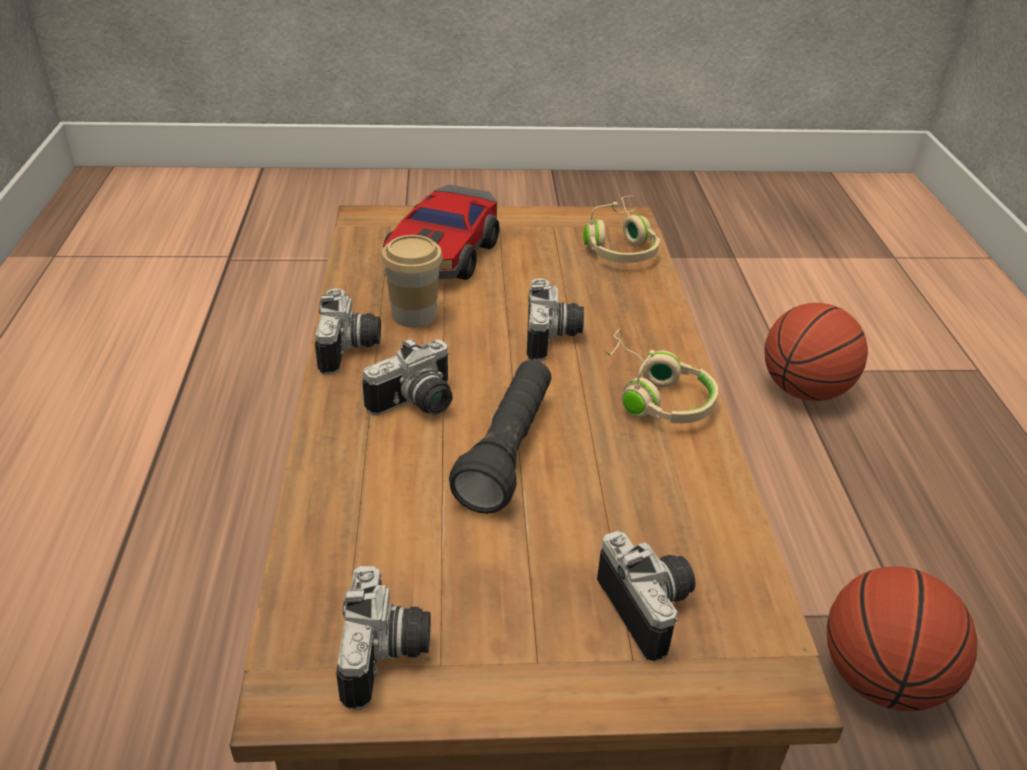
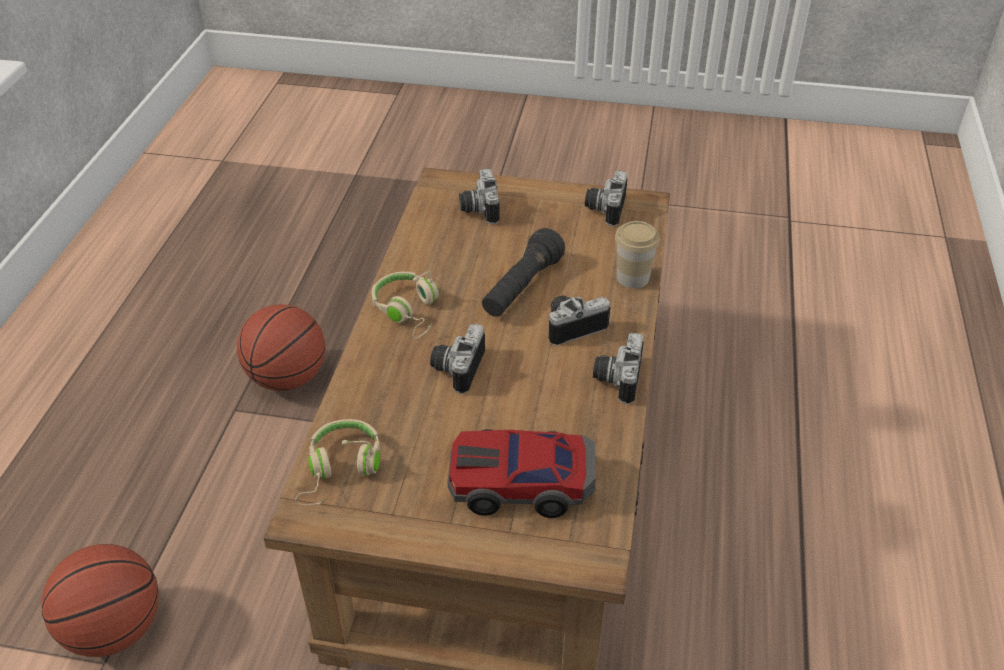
camera: 165 degrees left, 5 degrees up
(414, 315) = (562, 406): cup -> cup (632, 278)
(444, 253) = (520, 483): toy car -> toy car turned 120 degrees counterclockwise

